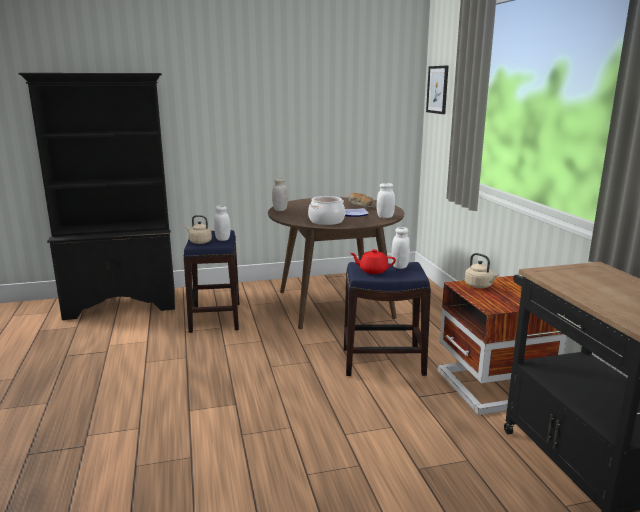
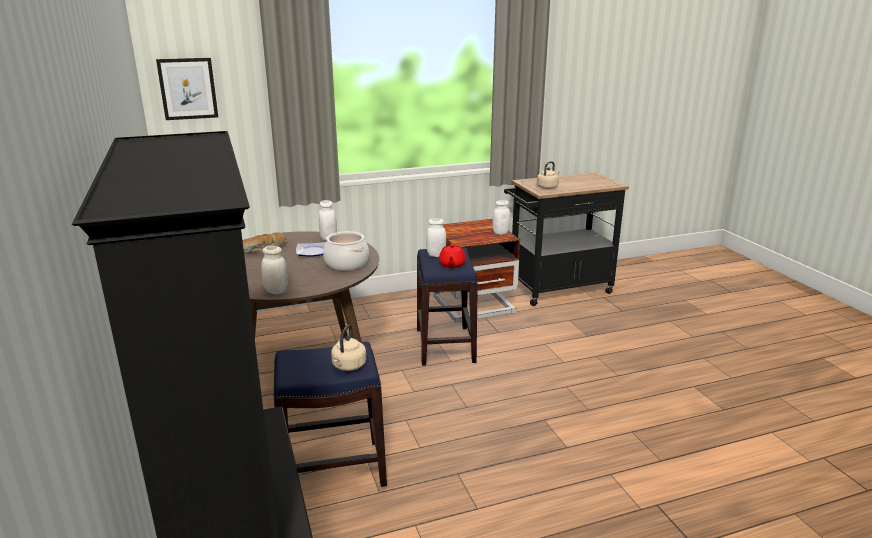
camera: 95 degrees left, 5 degrees up
(223, 239) = (330, 352): white jar -> white jar (500, 233)
(479, 286) = (463, 237): beige kettle -> beige kettle (548, 187)

